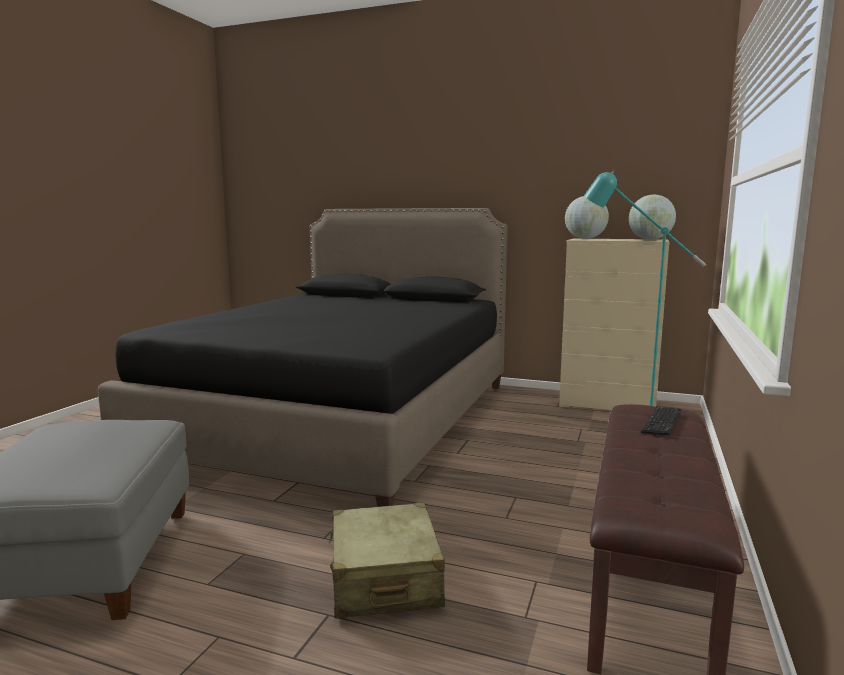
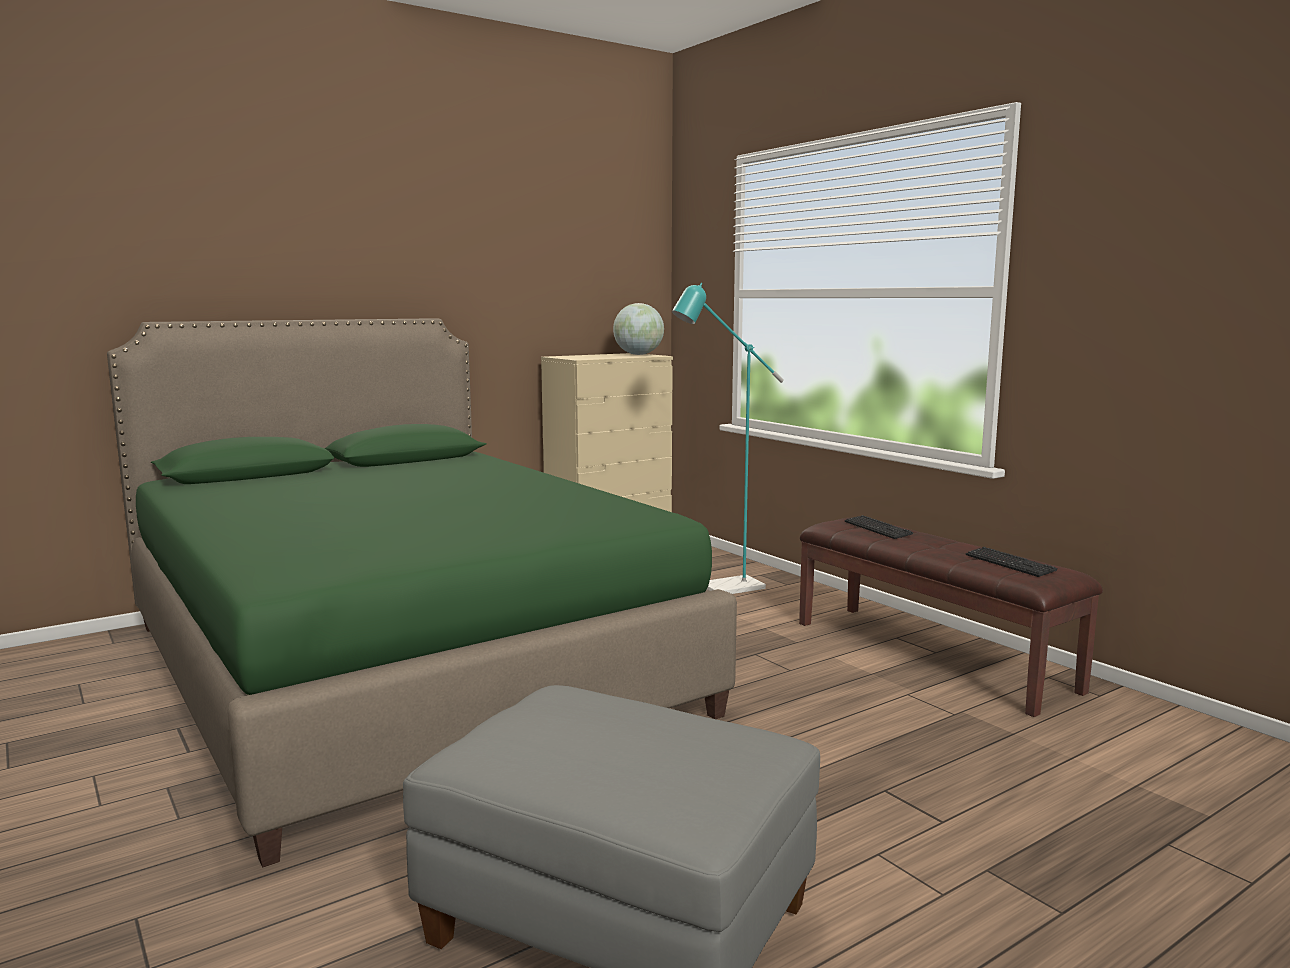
camera: 55 degrees left, 0 degrees up
(343, 419) = (400, 667): black bed -> green bed
(384, 579) = (846, 750): beige suitcase -> none
(585, 239) = (571, 357): globe -> none
(663, 490) = (1009, 564): none -> keyboard

